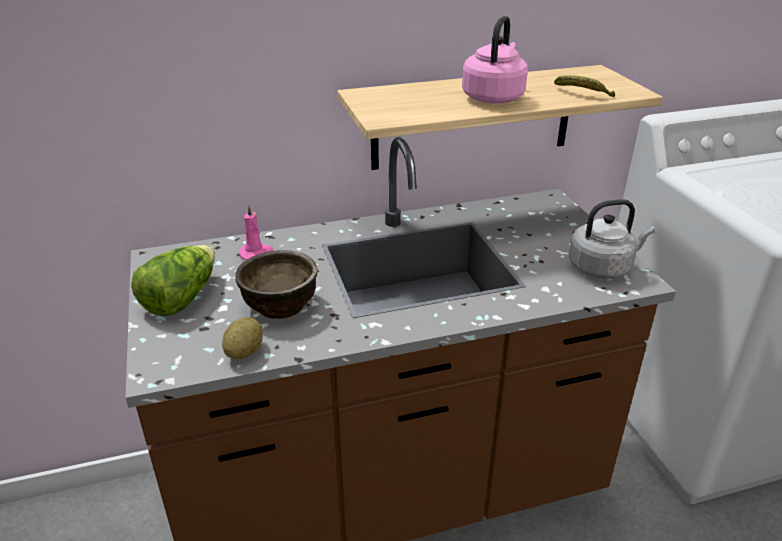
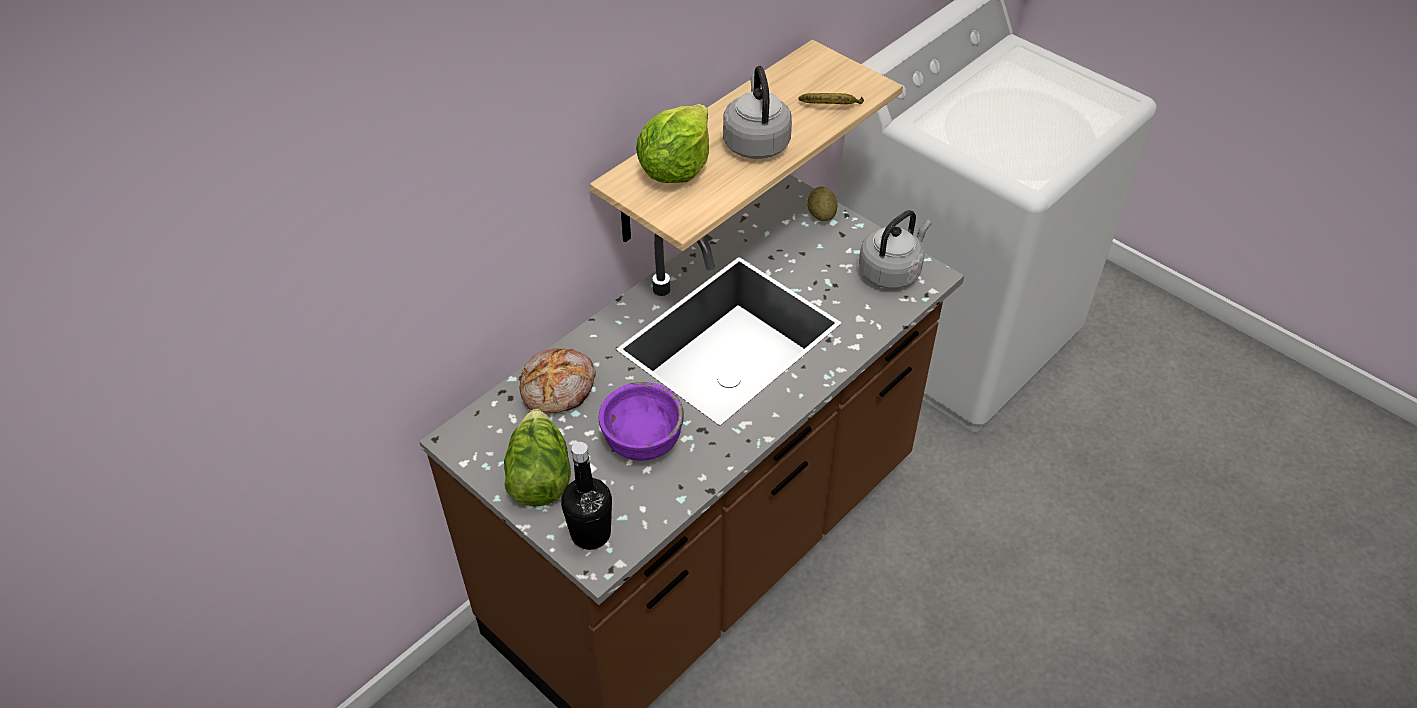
camera: 30 degrees left, 15 degrees up
(172, 350) = (590, 534): none -> black bottle
(244, 352) = (657, 505): potato -> potato (821, 215)
(256, 253) = (559, 388): pink candle -> bread
(280, 306) = (643, 442): brown bowl -> purple bowl
(411, 96) = (675, 168): none -> lettuce
(494, 97) = (755, 142): pink kettle -> grey kettle

